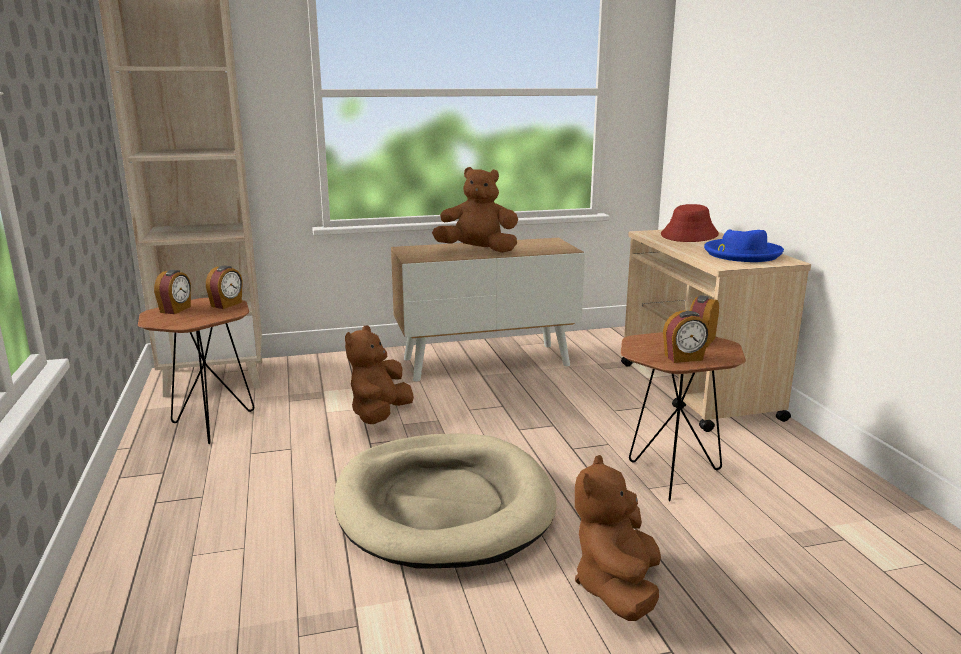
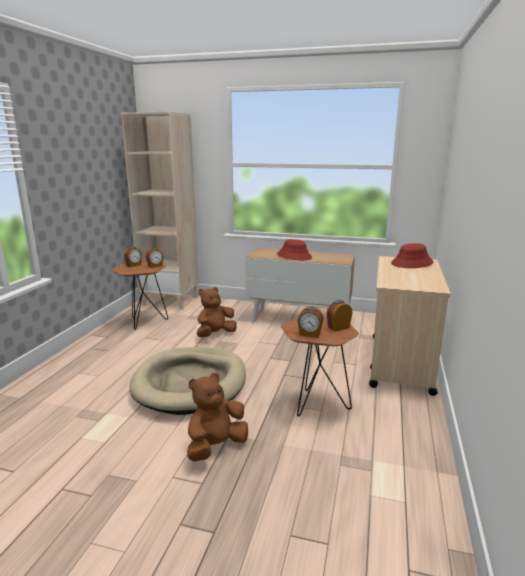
camera: 30 degrees right, 0 degrees up
(478, 250) = (294, 256): brown plush toy -> red hat
(741, 254) = (417, 280): blue hat -> none

